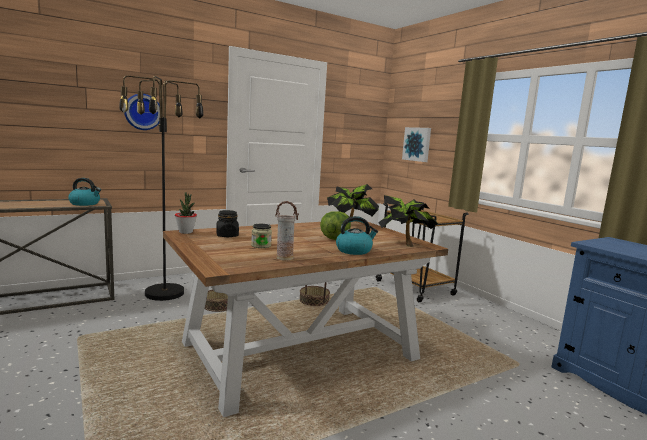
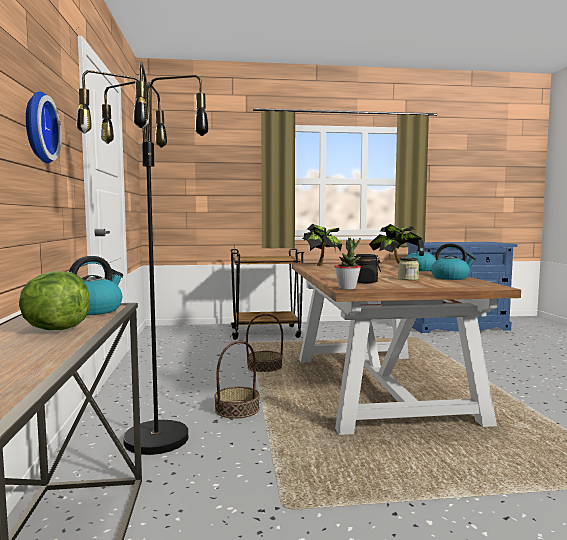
camera: 65 degrees left, 5 degrees down
(284, 258) = (450, 278): vase -> kettle
(334, 239) = (378, 269): lettuce -> lettuce (55, 329)
(417, 144) = (198, 191): picture -> none

